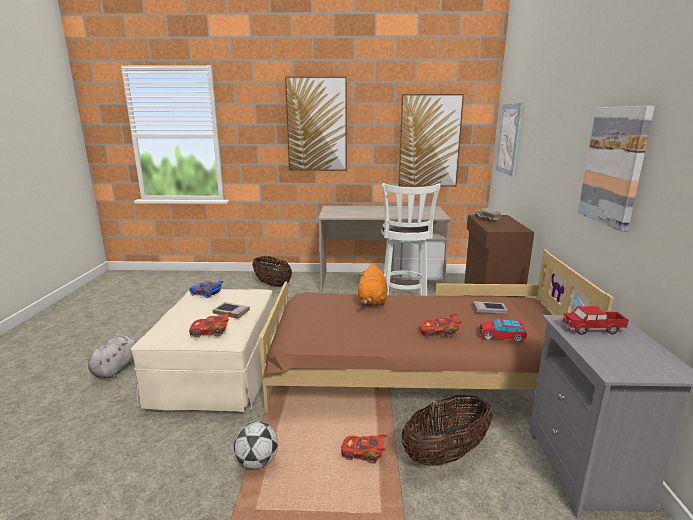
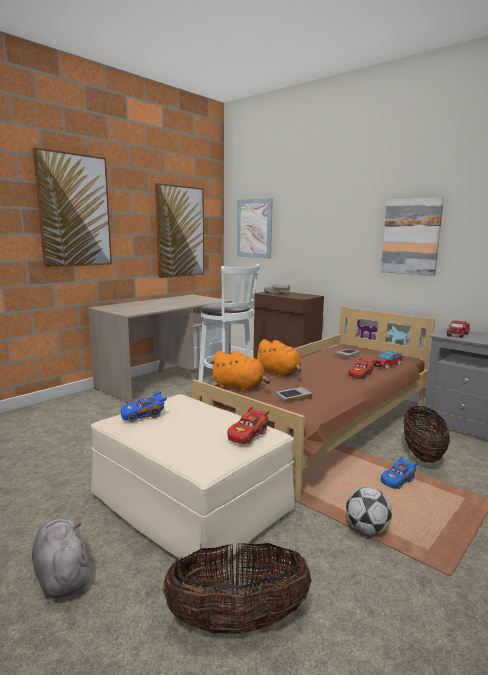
camera: 50 degrees left, 5 degrees down
(231, 312) = (217, 416): book -> book (293, 397)
(272, 284) = (60, 416): basket -> basket (237, 621)
(314, 300) = (240, 387): none -> orange plush toy
(363, 454) = (397, 480): red toy car -> blue toy car

